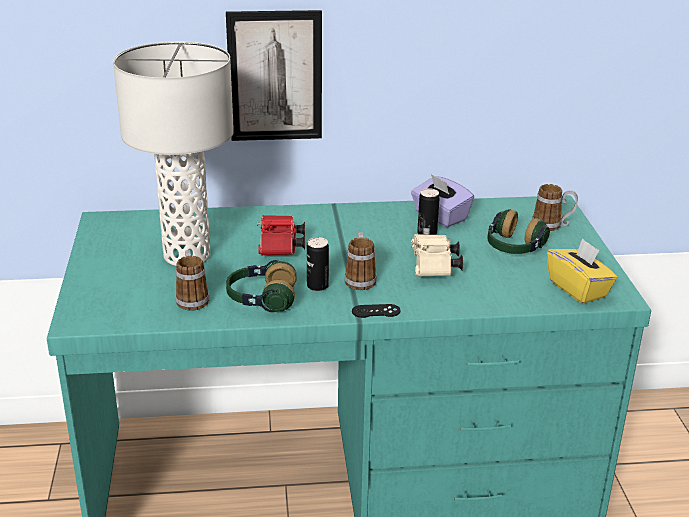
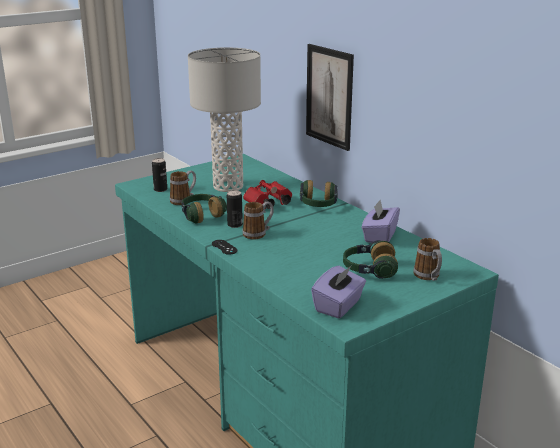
camera: 60 degrees right, 5 degrees down
(321, 220) = (318, 205): none -> headphones
(427, 233) = (348, 238): can -> can (160, 189)
(434, 268) = (302, 251): beige binoculars -> none
(578, 289) = (338, 306): yellow tissue box -> purple tissue box

